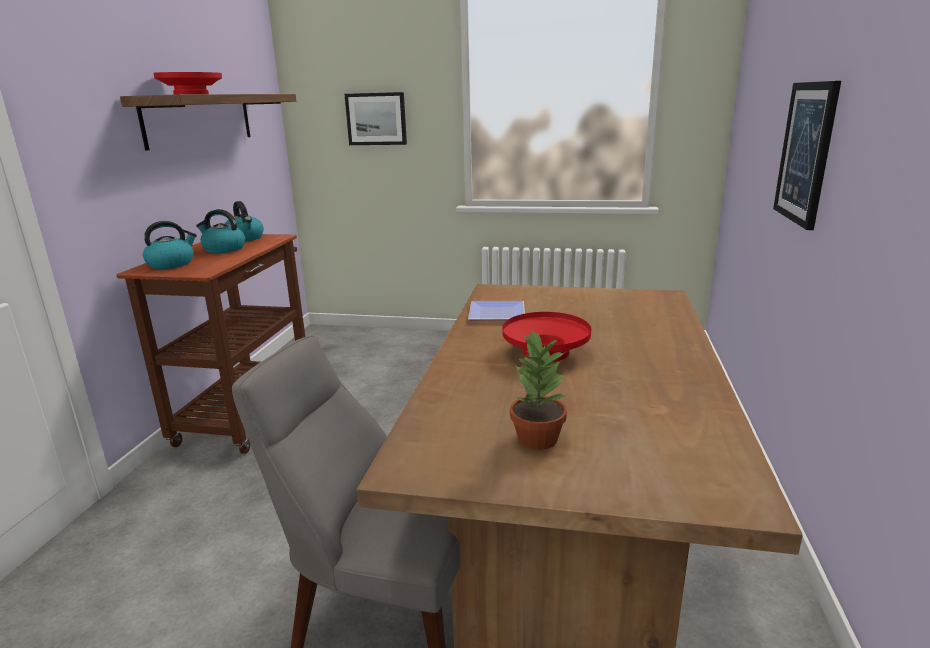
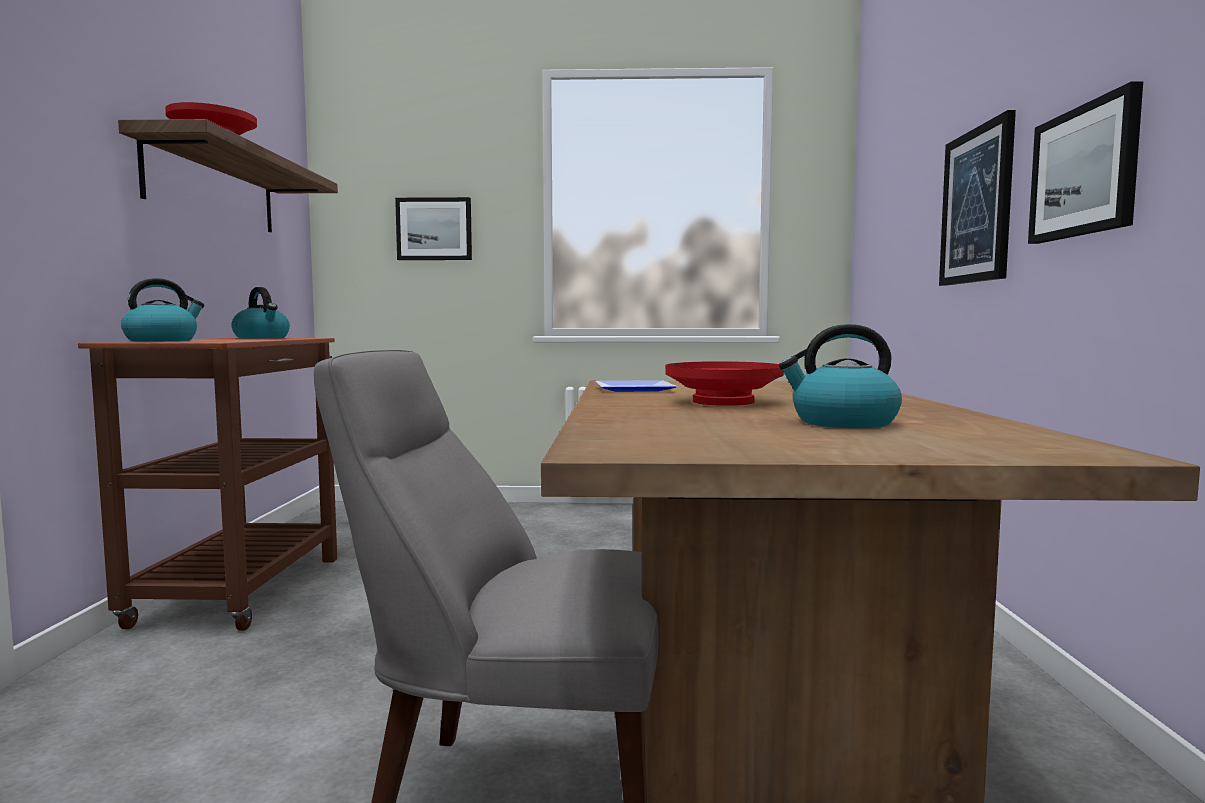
camera: 10 degrees left, 15 degrees down
(223, 249) = (235, 339): kettle -> kettle (842, 423)
(536, 438) = (771, 434): potted plant -> none
(871, 172) = (1084, 171): none -> picture

